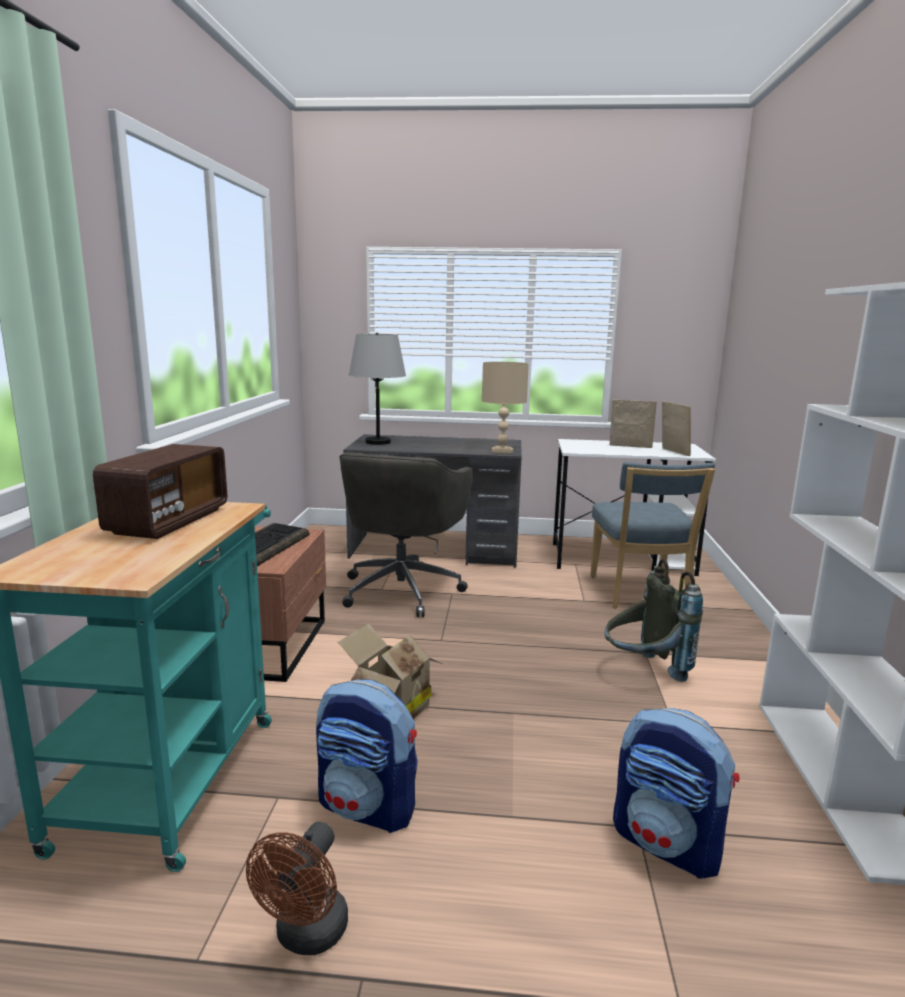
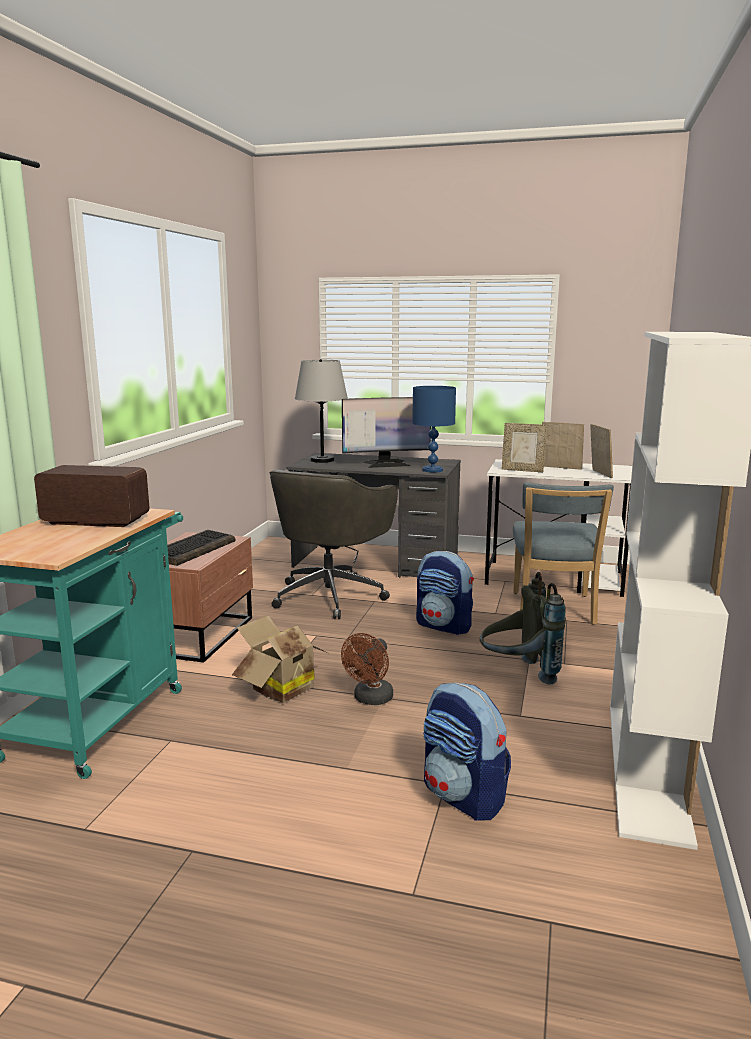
camera: 10 degrees right, 0 degrees up
(169, 521) = (95, 521): radio -> radio turned 105 degrees counterclockwise
(306, 936) = (162, 824): brown fan -> brown fan (370, 699)
(368, 807) = (236, 752): backpack -> backpack (444, 626)
(448, 445) = (386, 464): none -> monitor
(502, 451) = (432, 470): beige table lamp -> blue table lamp
(595, 450) = (522, 470): none -> picture frame

